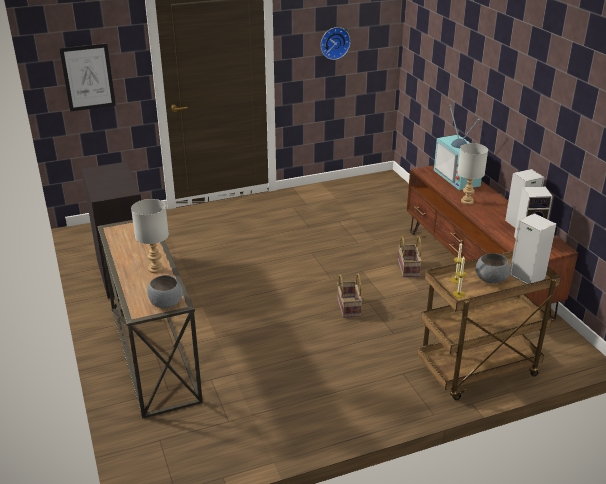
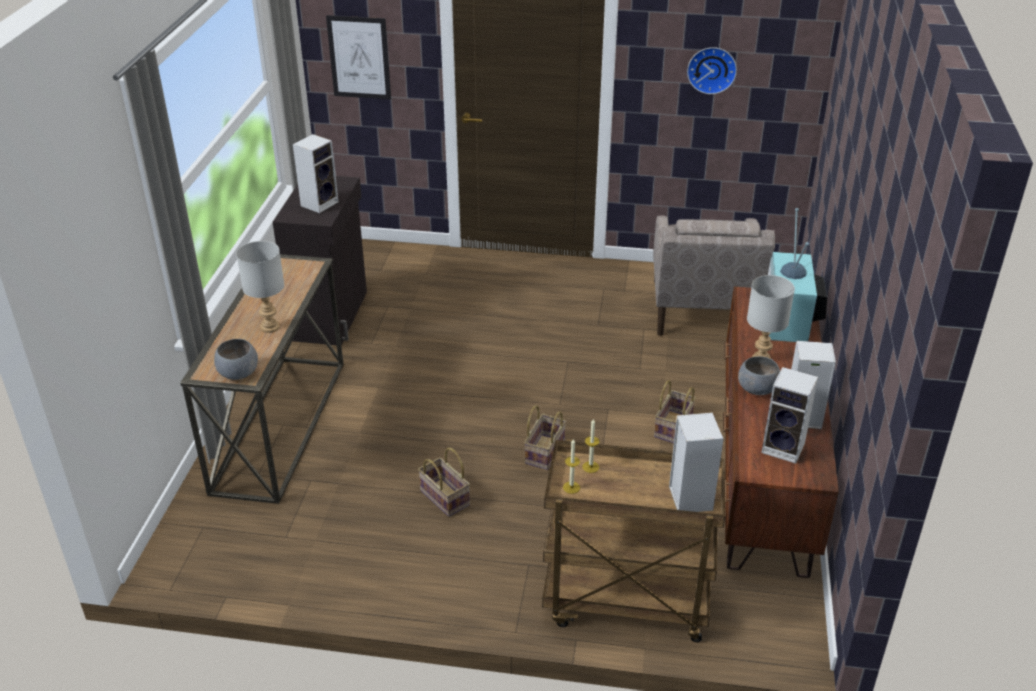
camera: 30 degrees right, 5 degrees up
(115, 182) = (320, 203): none -> speaker
(312, 356) = (443, 497): none -> basket
(361, 202) = (702, 310): none -> beige armchair
(490, 279) = (636, 483): grey bowl -> grey bowl (757, 388)

